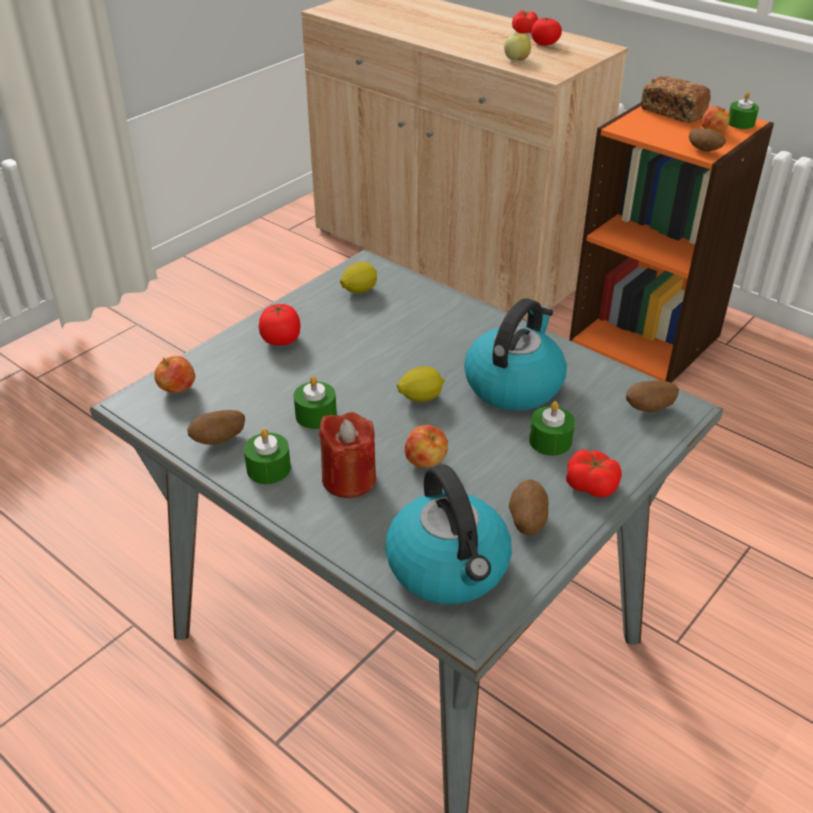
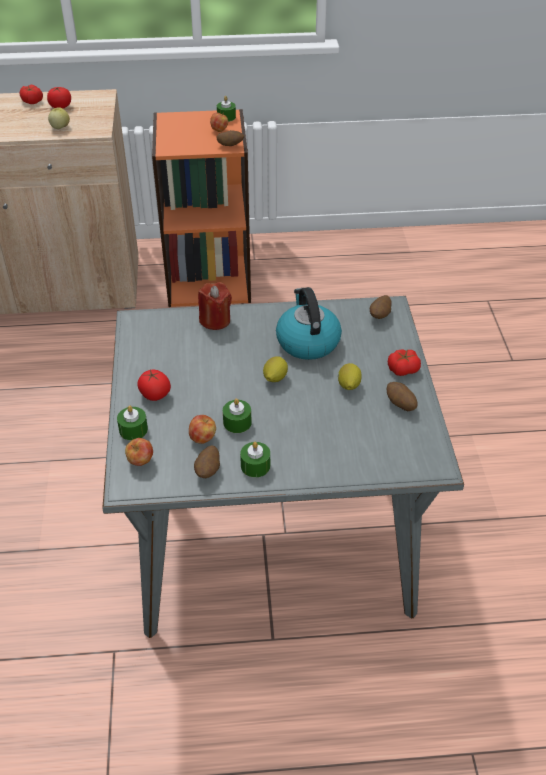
camera: 45 degrees left, 5 degrees up
(349, 479) = (300, 442): red candle -> red candle (215, 320)
(359, 291) = (155, 338): lemon -> lemon (348, 386)
(426, 462) = (322, 408): apple -> apple (203, 438)
(449, 567) = (398, 449): kettle -> none
(550, 441) = (360, 360): green candle -> green candle (133, 429)
(672, 112) = (181, 125): bread -> none

